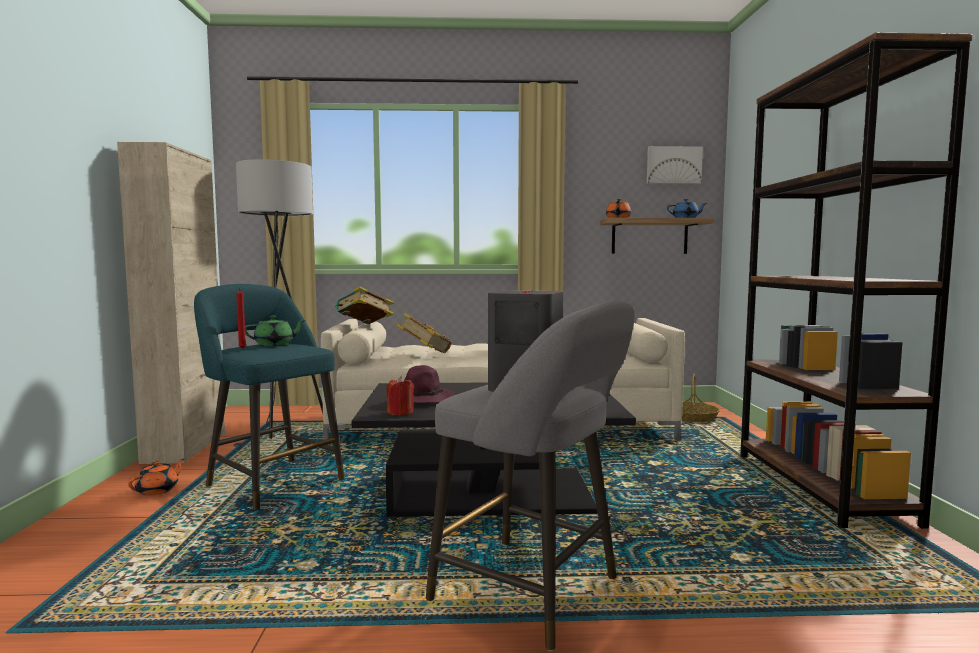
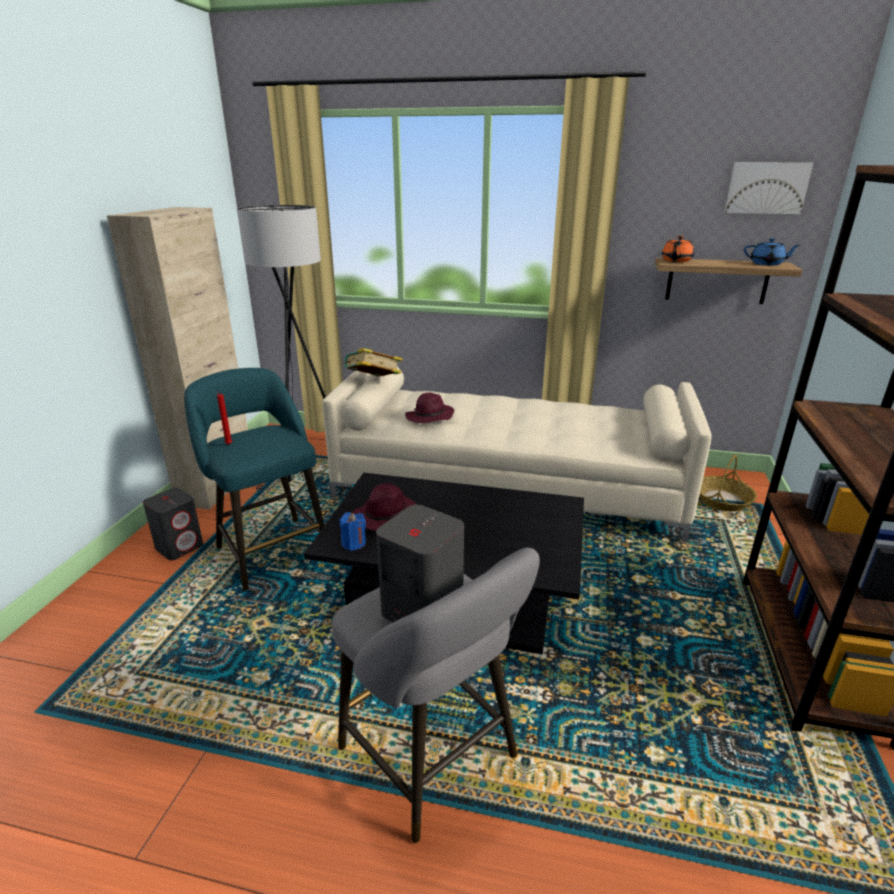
camera: 15 degrees right, 20 degrees up
(158, 490) = (180, 546): orange teapot -> grey speaker
(275, 344) = (262, 436): green teapot -> none
(400, 412) = (353, 543): red candle -> blue candle
(424, 353) = (429, 417): book -> purple hat

